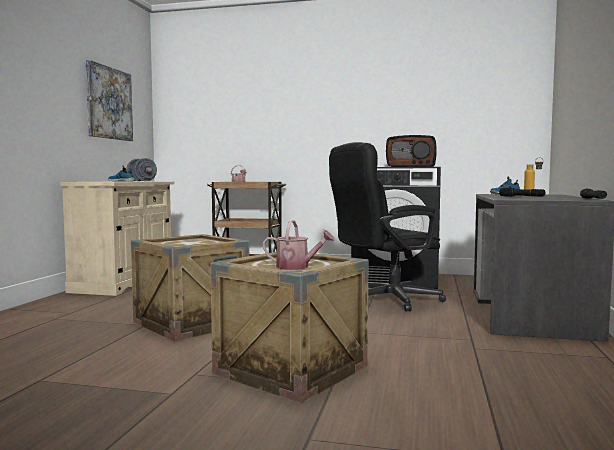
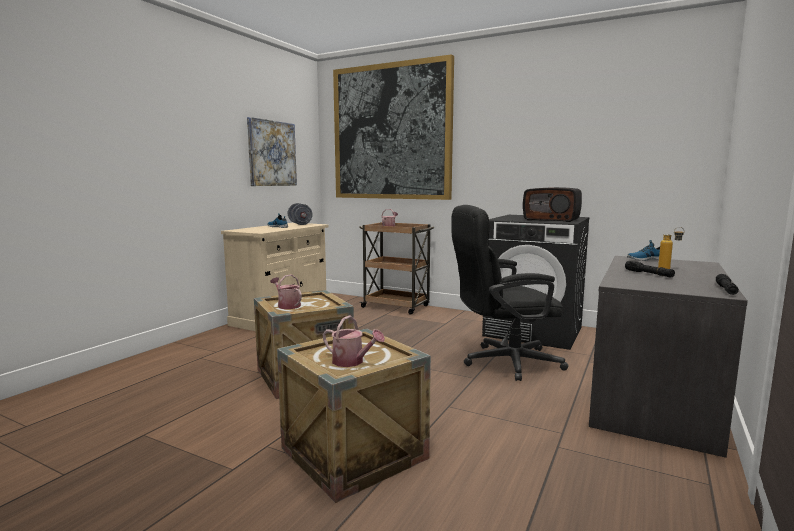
camera: 15 degrees right, 5 degrees up
(175, 244) = (287, 305): none -> watering can
(237, 88) = (391, 132): none -> picture

